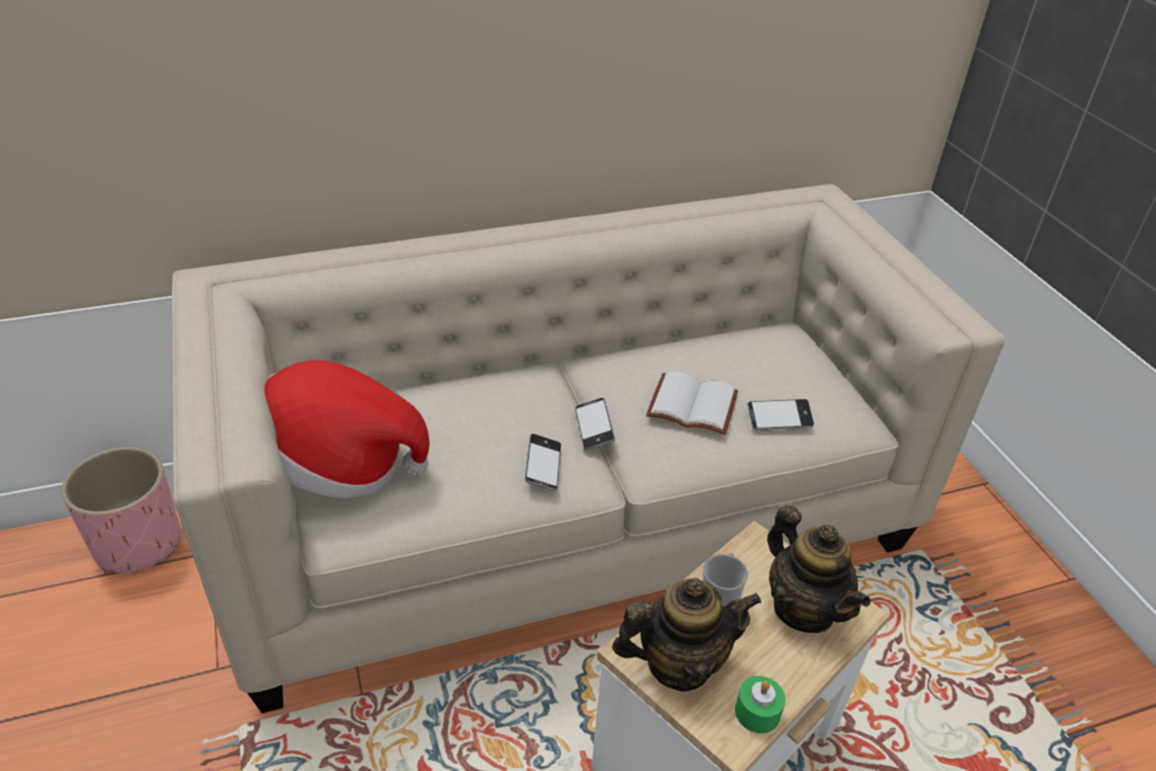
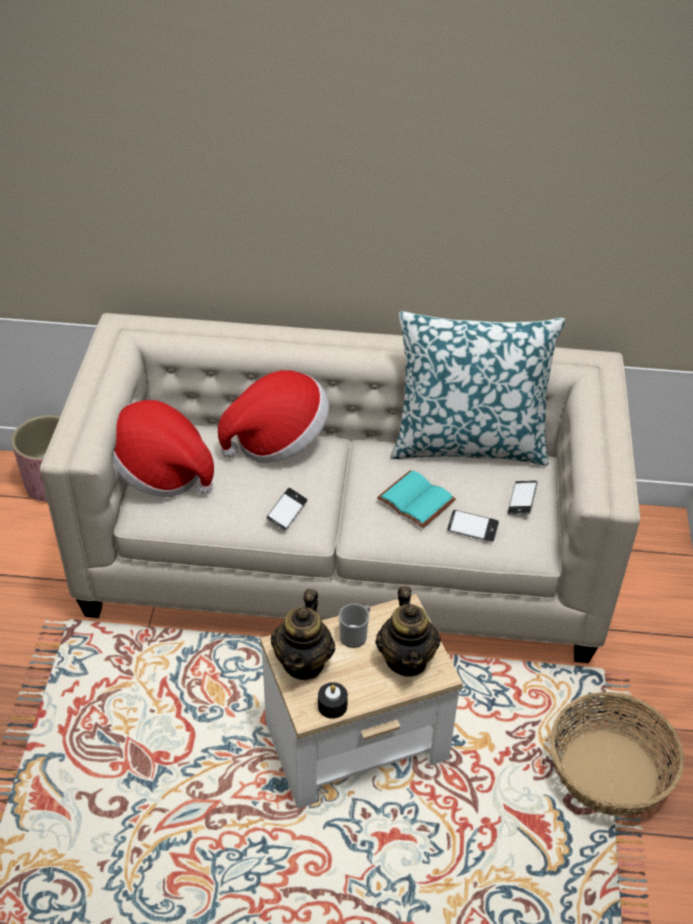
camera: 25 degrees right, 5 degrees up
(475, 382) = (277, 439): none -> hat
(594, 428) = (339, 496): phone -> phone (522, 500)
(679, 663) = (304, 662): teapot -> teapot turned 90 degrees clockwise
(690, 407) = (414, 501): white book -> turquoise book
(701, 328) = (468, 443): none -> pillow
(757, 712) = (332, 705): green candle -> black candle
(1009, 666) = (609, 772): none -> basket

